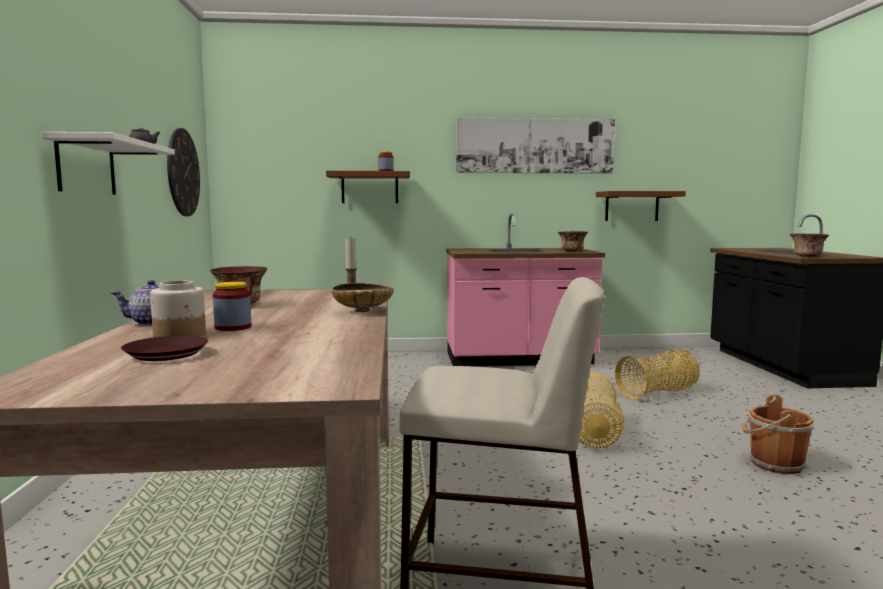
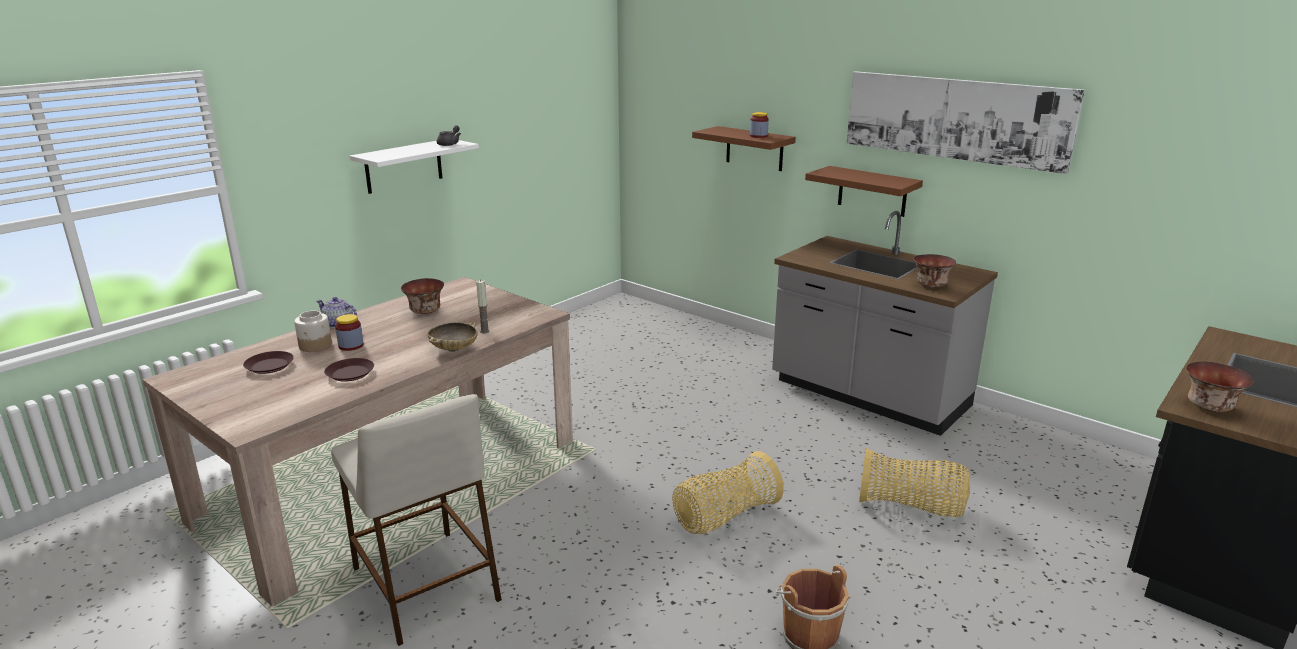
camera: 45 degrees right, 15 degrees up
(183, 172) = (561, 128): wall clock -> none
(309, 337) = (350, 374): none -> brown plate
(519, 359) = (868, 395): pink counter -> grey counter
(631, 206) = (1095, 228): brown shelf -> brown shelf (872, 191)

